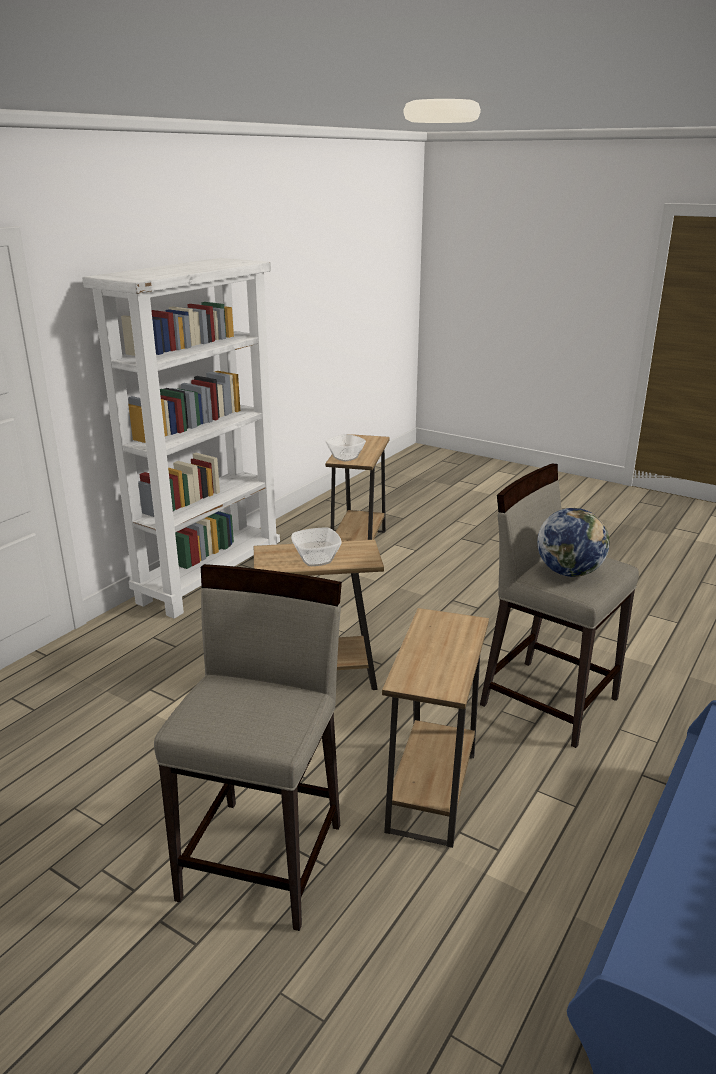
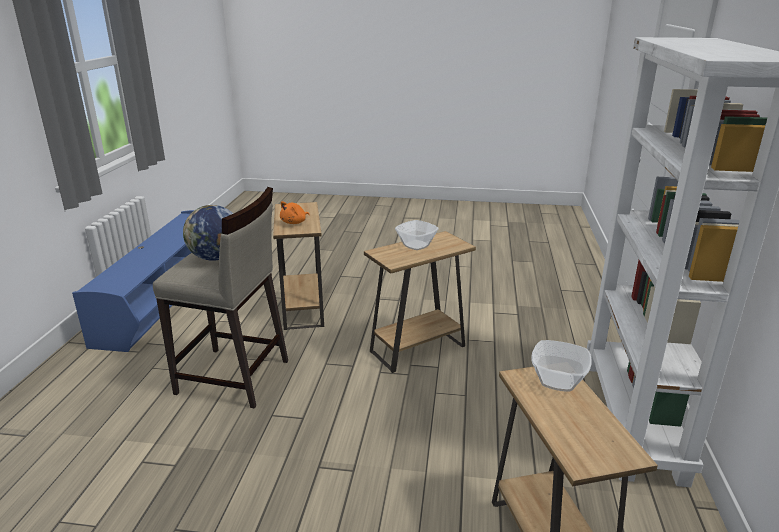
camera: 155 degrees right, 0 degrees up
(264, 859) = (368, 272): beige stool -> none
(447, 637) = (294, 222): none -> orange plush toy

